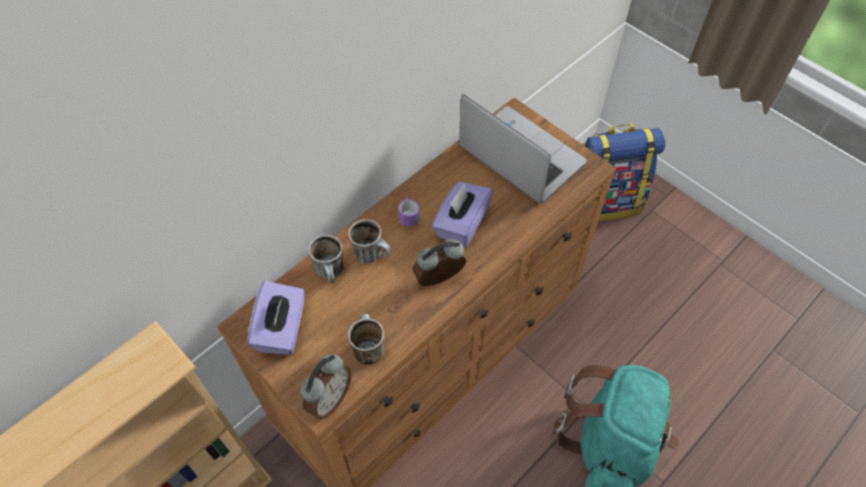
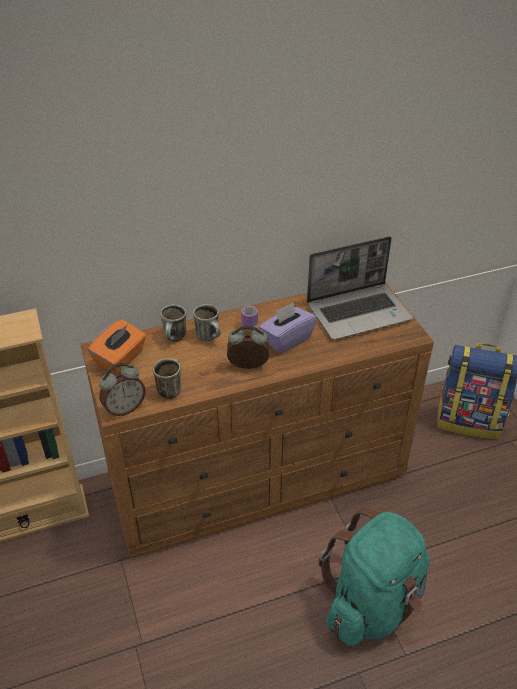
camera: 25 degrees right, 15 degrees down
(282, 329) = (120, 359): purple tissue box -> orange tissue box
(519, 156) = (359, 312): laptop -> laptop turned 90 degrees clockwise

